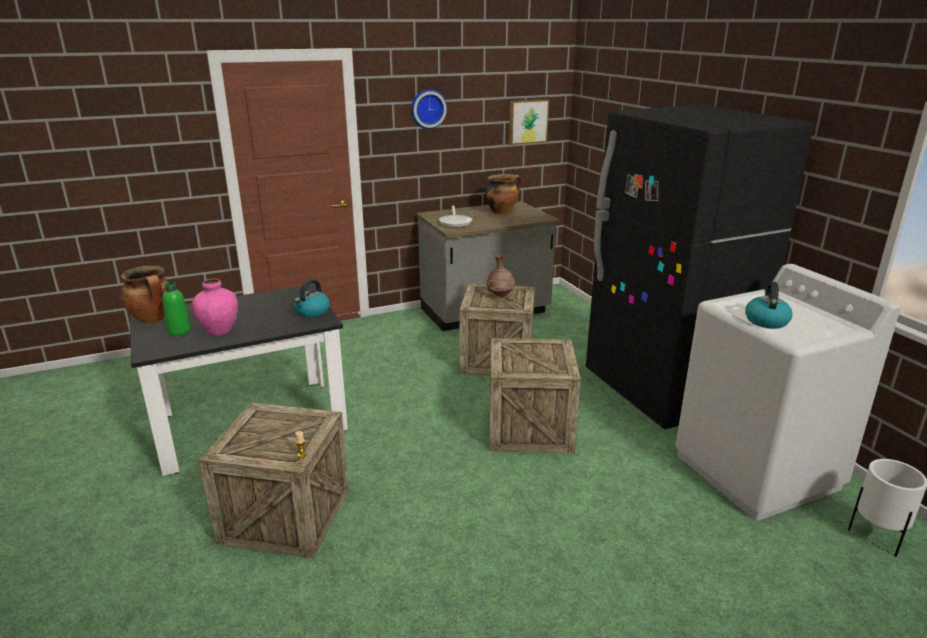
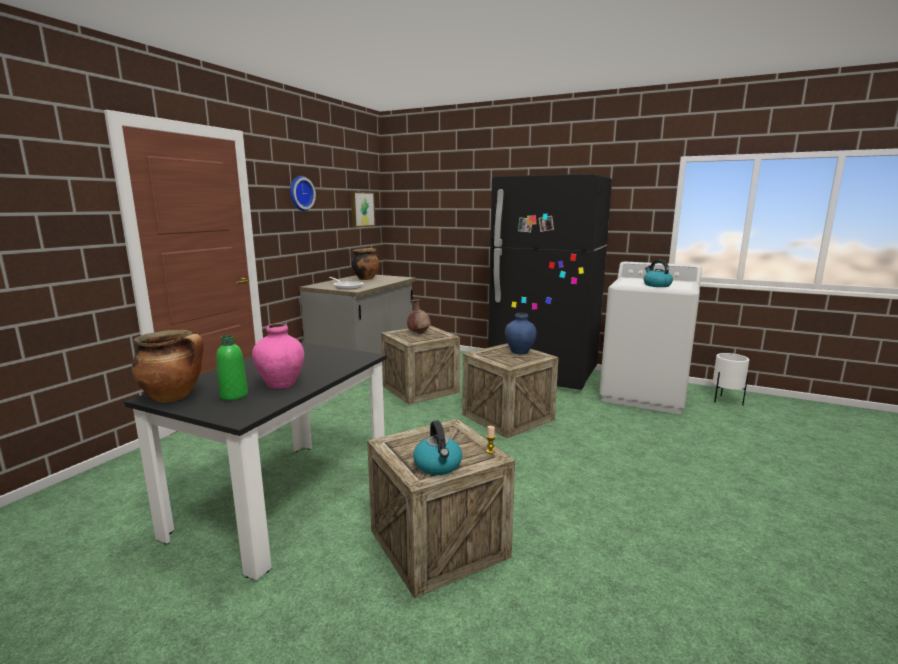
camera: 40 degrees left, 10 degrees down
(312, 312) = (341, 354): kettle -> kettle (438, 466)
(551, 356) = (519, 352): none -> blue vase

